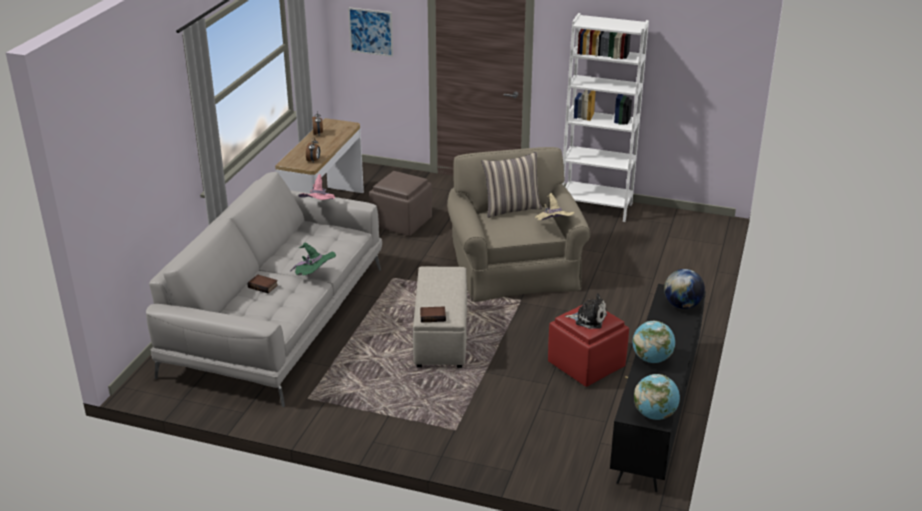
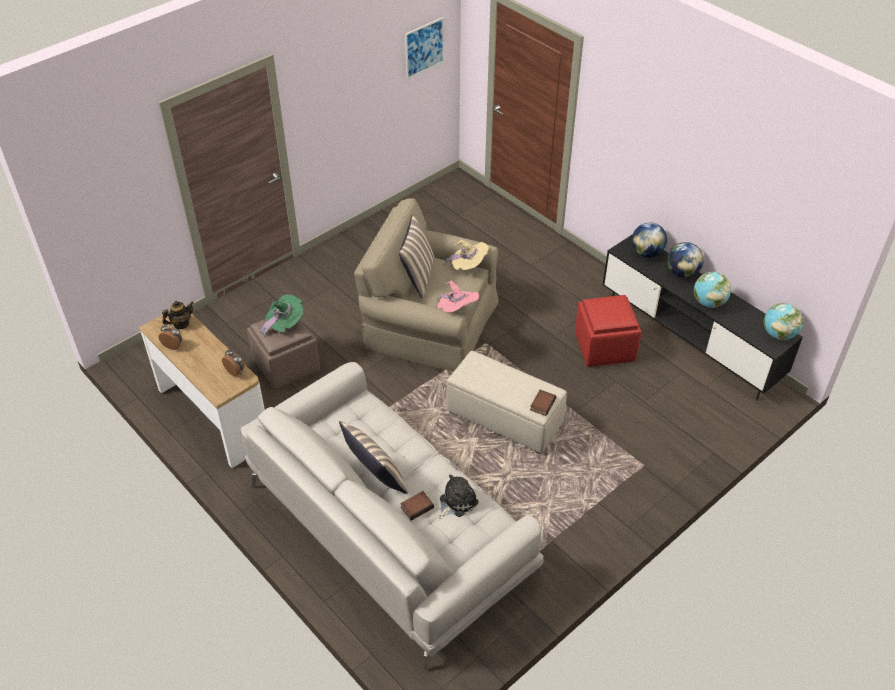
camera: 60 degrees left, 15 degrees up
(280, 262) = (375, 478): none -> pillow
(315, 275) = (423, 459): green hat -> green hat (284, 324)
(319, 208) = (326, 405): pink hat -> pink hat (457, 310)
(341, 129) = (181, 324): none -> teapot
(371, 32) = (109, 205): picture -> picture (424, 48)
(588, 319) = (613, 312): plush toy -> plush toy (456, 502)
(595, 208) = (377, 231): white bookcase -> none
(678, 332) = (682, 273): none -> globe

